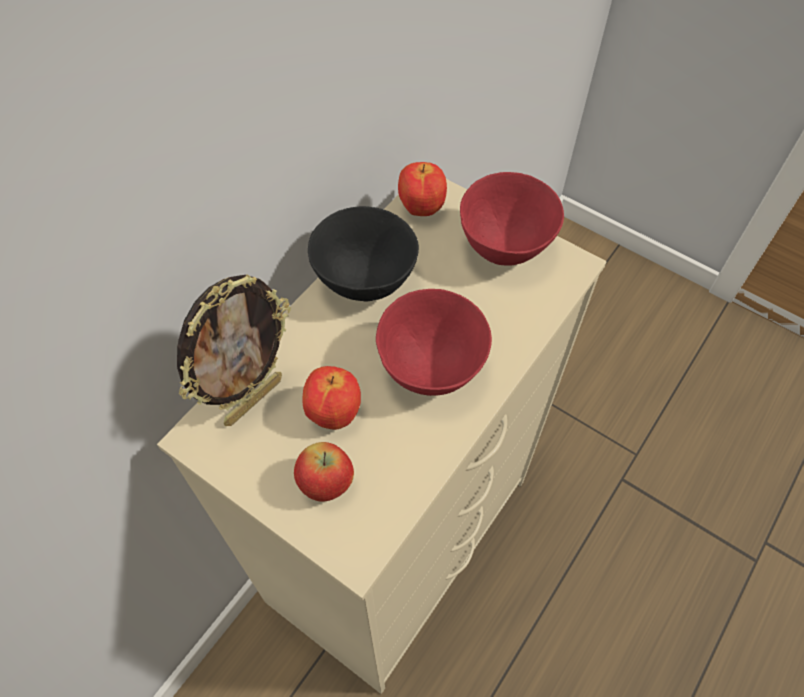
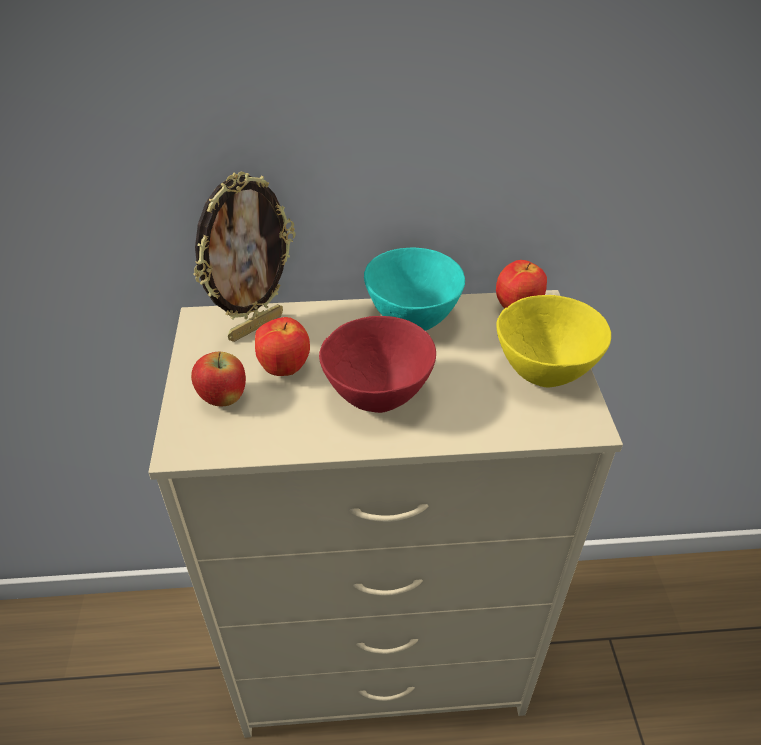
camera: 50 degrees right, 15 degrees down
(252, 399) = (255, 326): picture frame -> picture frame turned 45 degrees counterclockwise
(366, 283) = (413, 321): black bowl -> turquoise bowl
(505, 249) = (544, 374): red bowl -> yellow bowl

